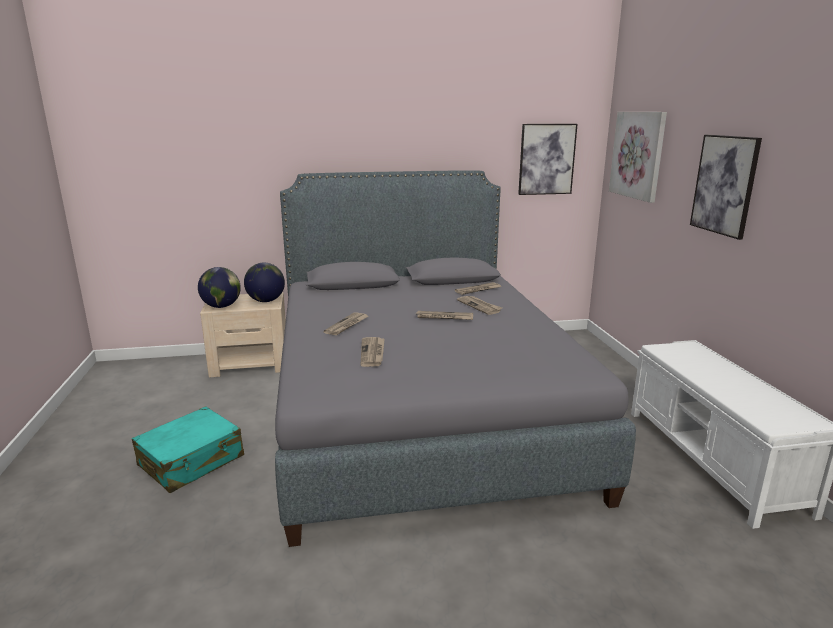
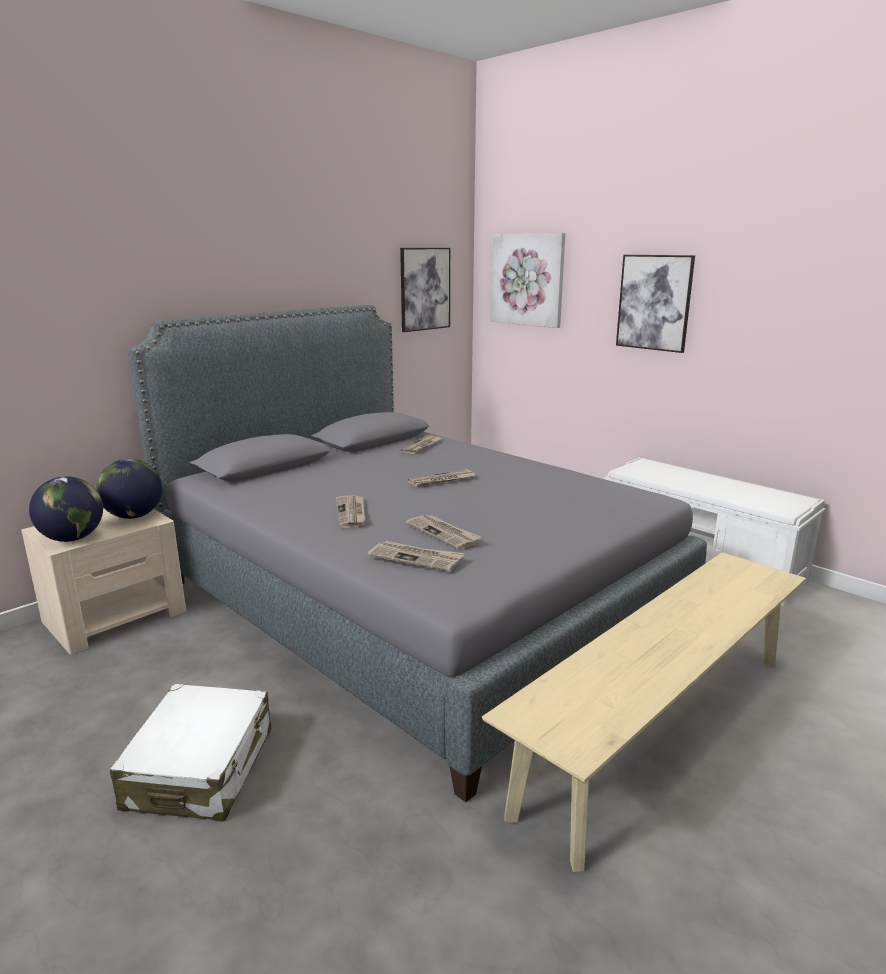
camera: 35 degrees left, 0 degrees up
(192, 461) = (201, 768): turquoise suitcase -> white suitcase
(477, 570) = (659, 730): none -> beige bench
(479, 306) = (454, 462): newspaper -> newspaper (416, 558)

